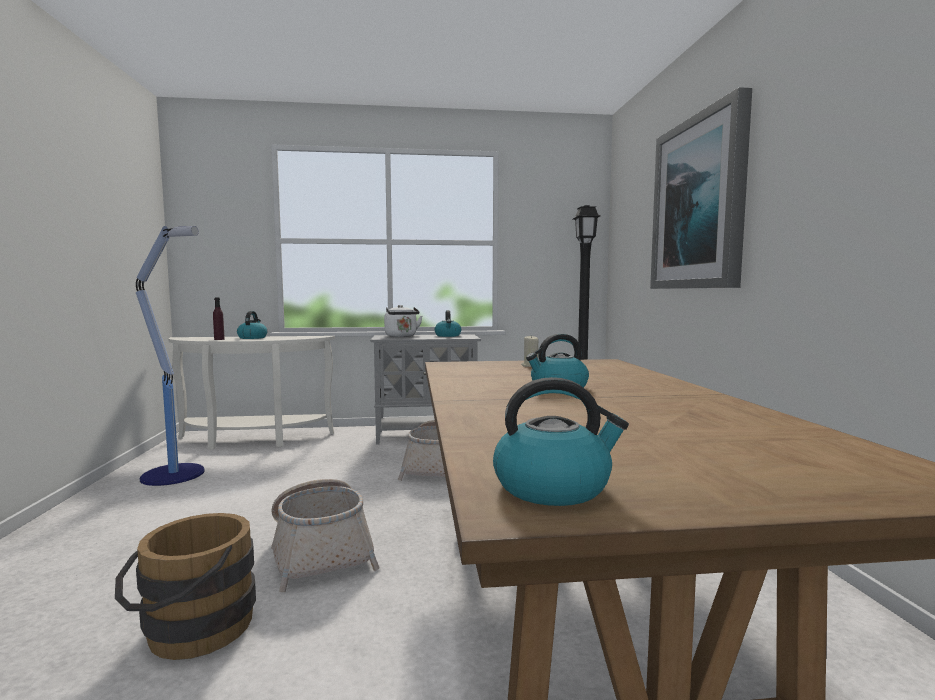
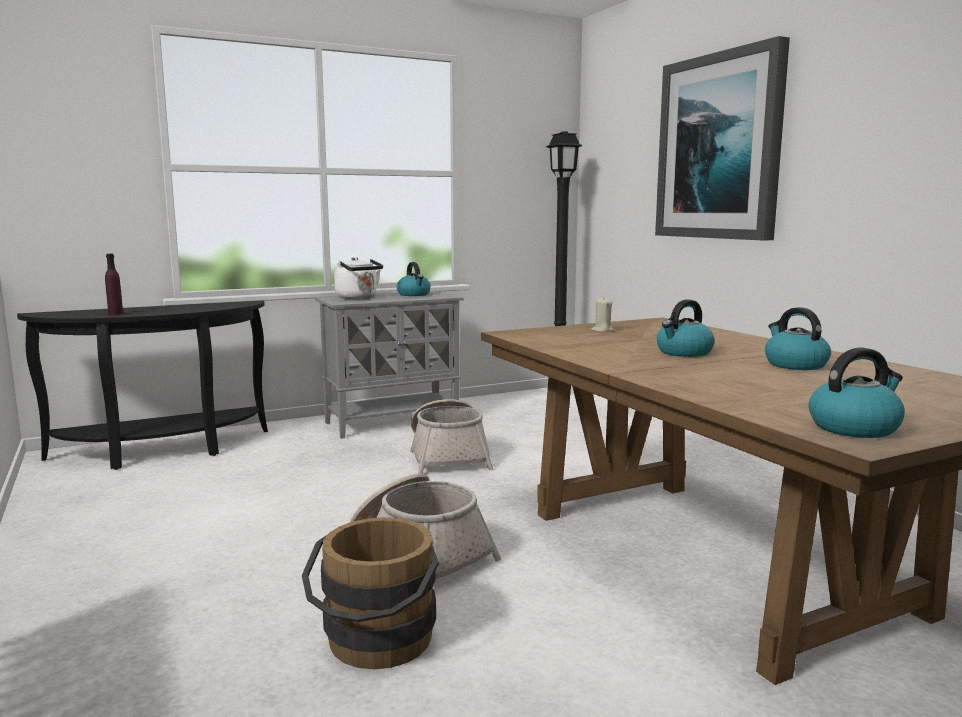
camera: 20 degrees left, 5 degrees up
(175, 475) = (111, 506): floor lamp -> none
(252, 337) = (157, 309): kettle -> kettle (794, 365)
(252, 441) = (162, 452): white console table -> black console table

